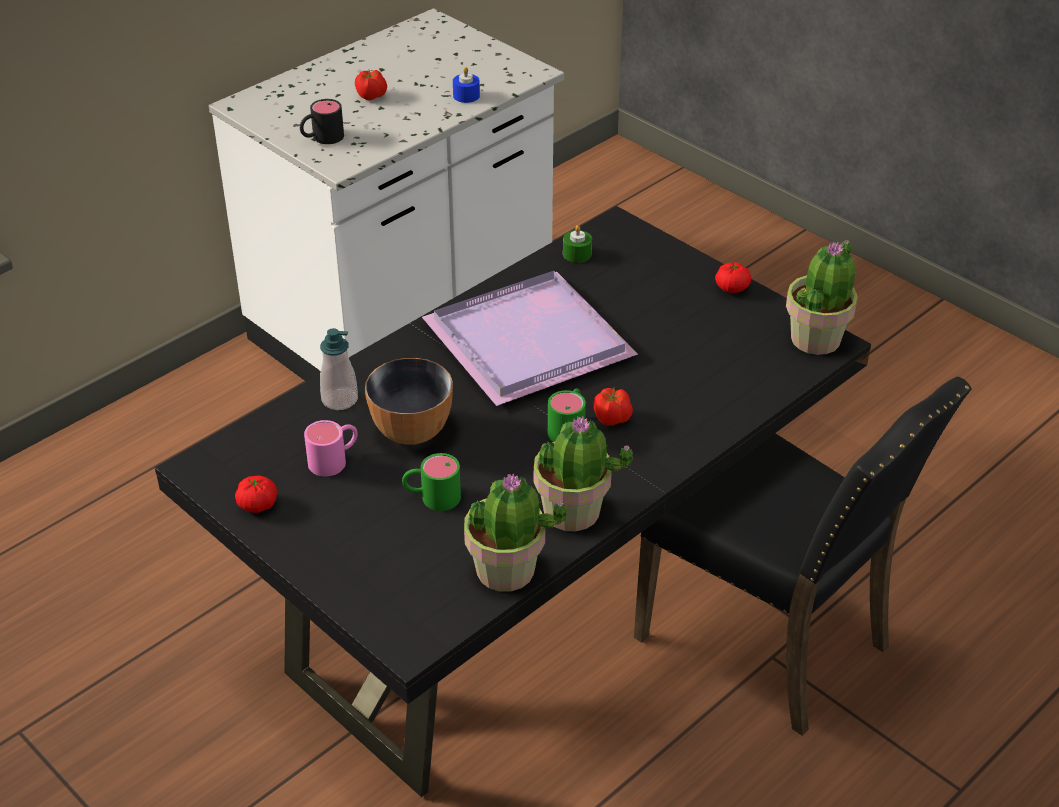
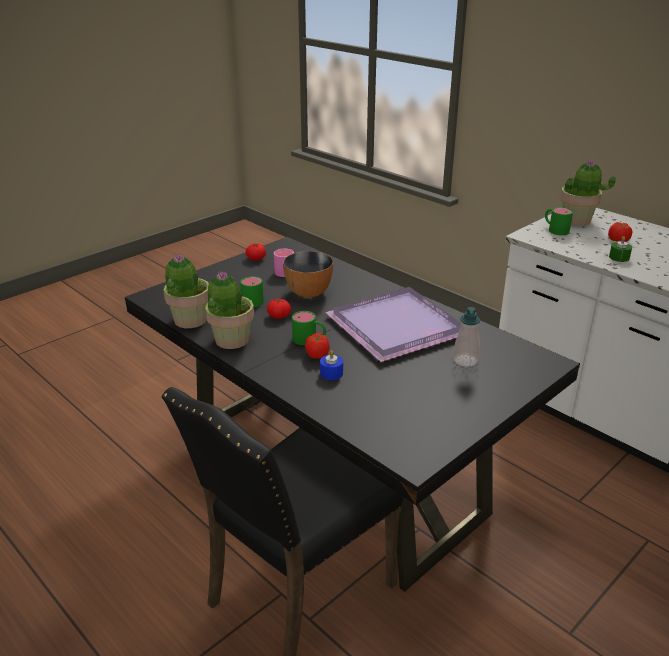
camera: 90 degrees right, 10 degrees down
(321, 138) = (555, 229): black mug -> green mug
(339, 399) = (336, 273): soap dispenser -> soap dispenser (465, 360)
(466, 96) = (643, 269): blue candle -> blue candle (331, 373)
(577, 254) = (504, 345): green candle -> green candle (619, 257)
(732, 288) = (481, 413): tomato -> tomato (279, 316)
(816, 339) = (418, 454): potted plant -> potted plant (576, 221)

